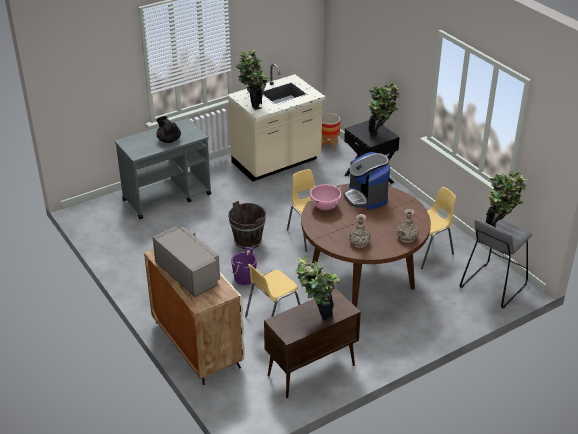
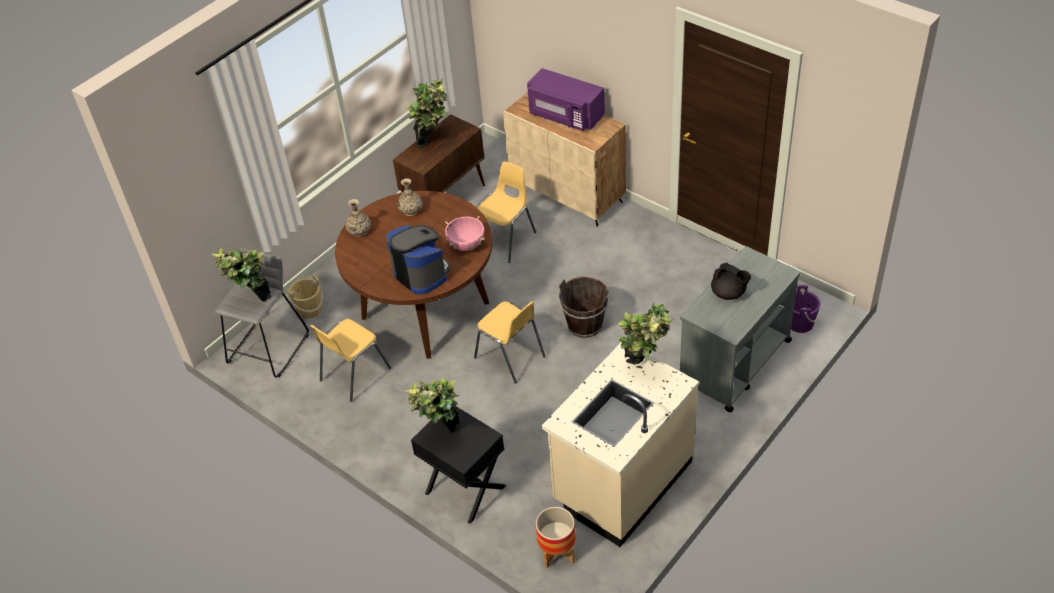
camera: 165 degrees right, 10 degrees up
(188, 274) = (565, 116): grey microwave -> purple microwave
(244, 278) = (560, 275): purple bucket -> purple bucket (800, 323)
(457, 306) = (309, 309): none -> beige bucket

